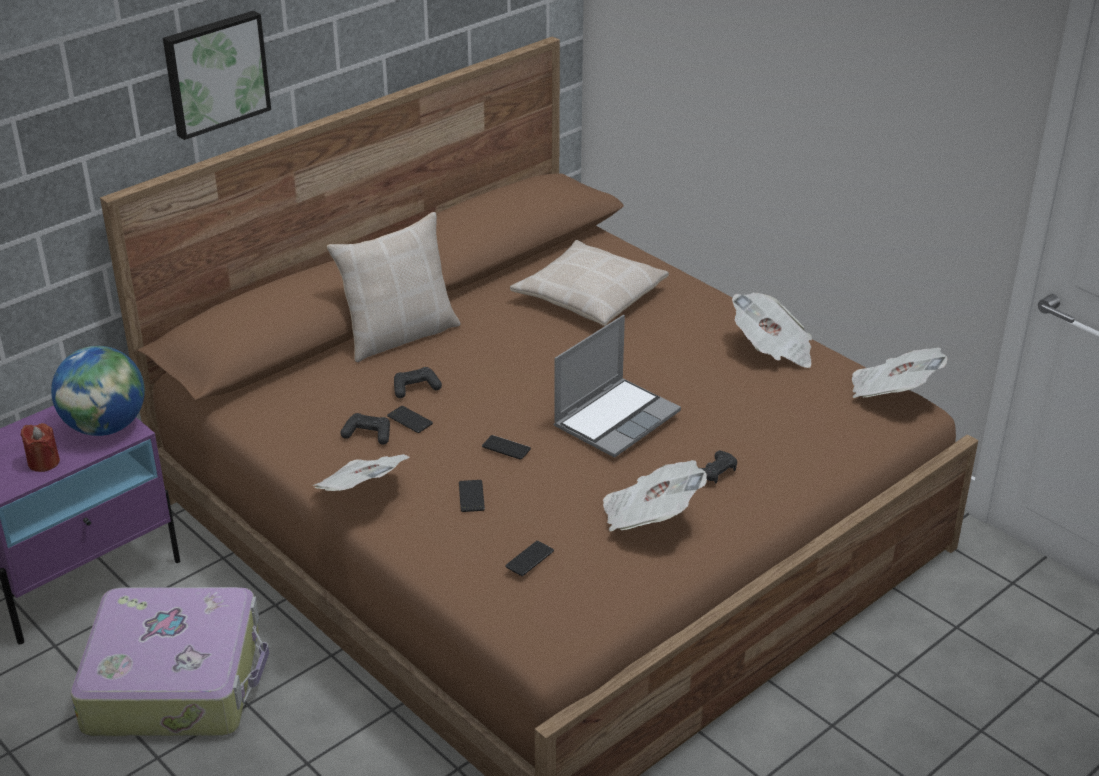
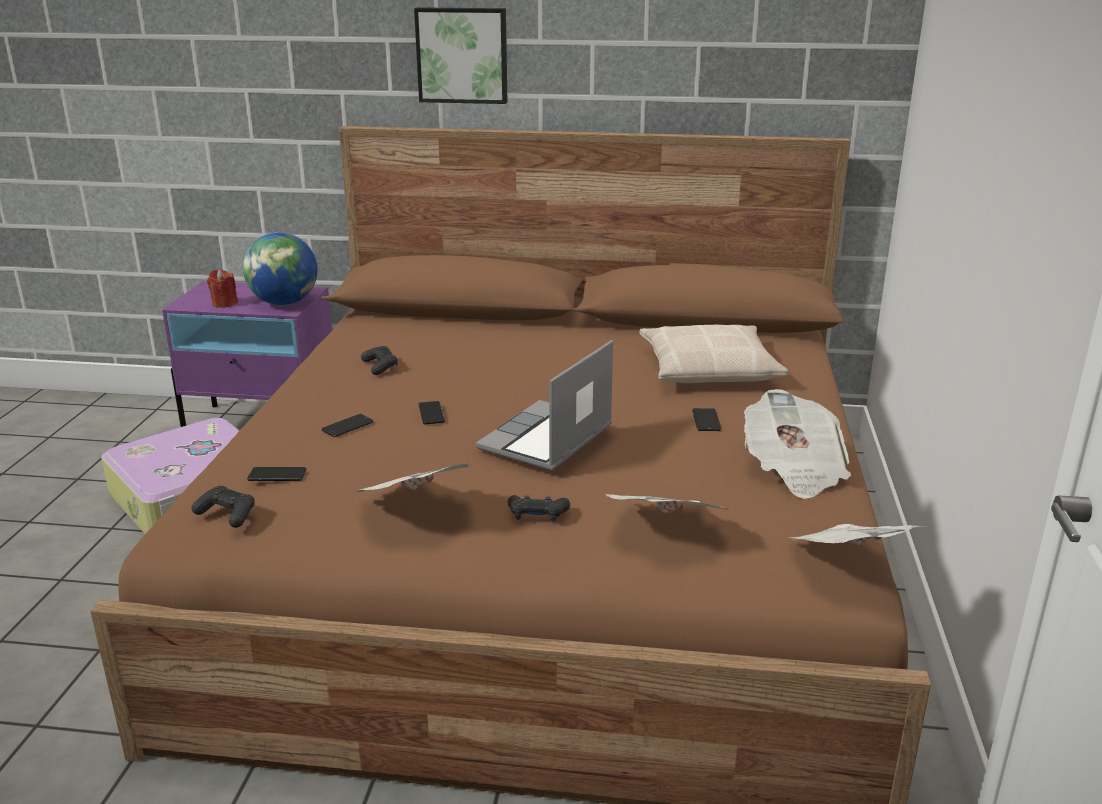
camera: 50 degrees right, 10 degrees down
(362, 492) = (304, 390): newspaper -> newspaper (666, 530)
(399, 335) = (525, 331): beige pillow -> none
(410, 420) = (419, 371): phone -> phone (706, 420)
(416, 388) = (465, 359): black game controller -> black game controller (227, 514)
(616, 418) = (546, 439): laptop -> laptop turned 120 degrees clockwise

